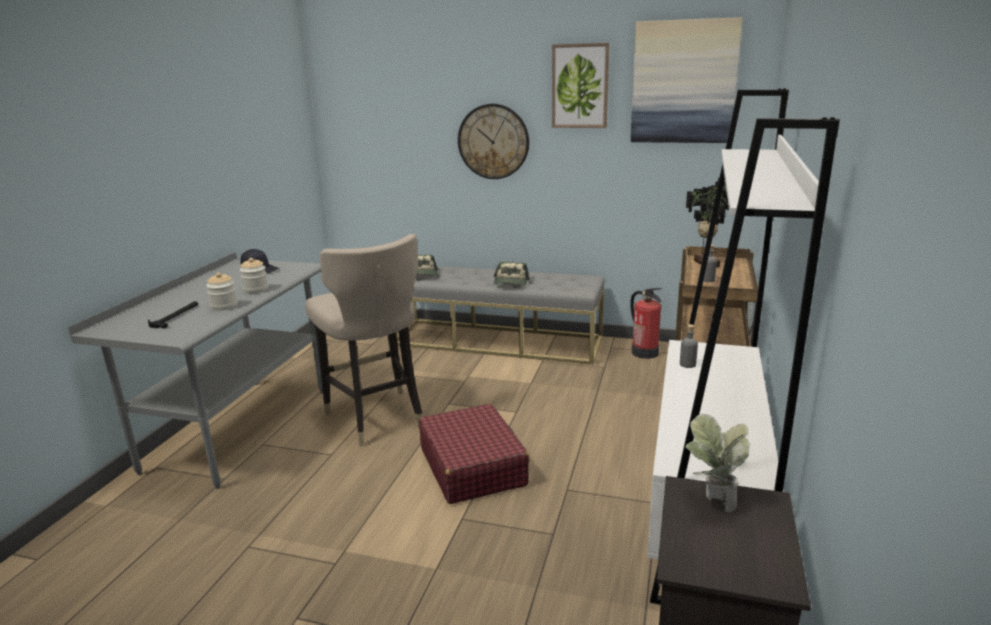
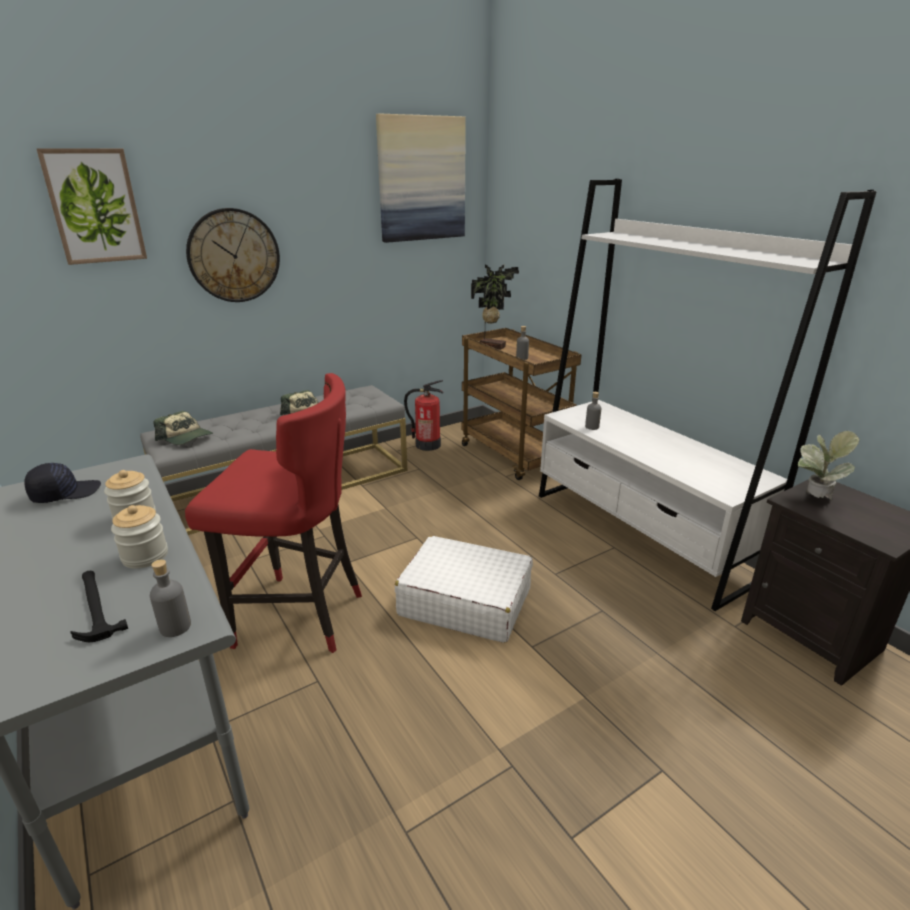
camera: 50 degrees left, 5 degrees up
(174, 335) = (175, 627): none -> grey bottle
(376, 417) = (298, 616): beige stool -> red stool
(472, 466) = (464, 601): red suitcase -> white suitcase
(580, 86) = (326, 184): picture -> picture (94, 206)

